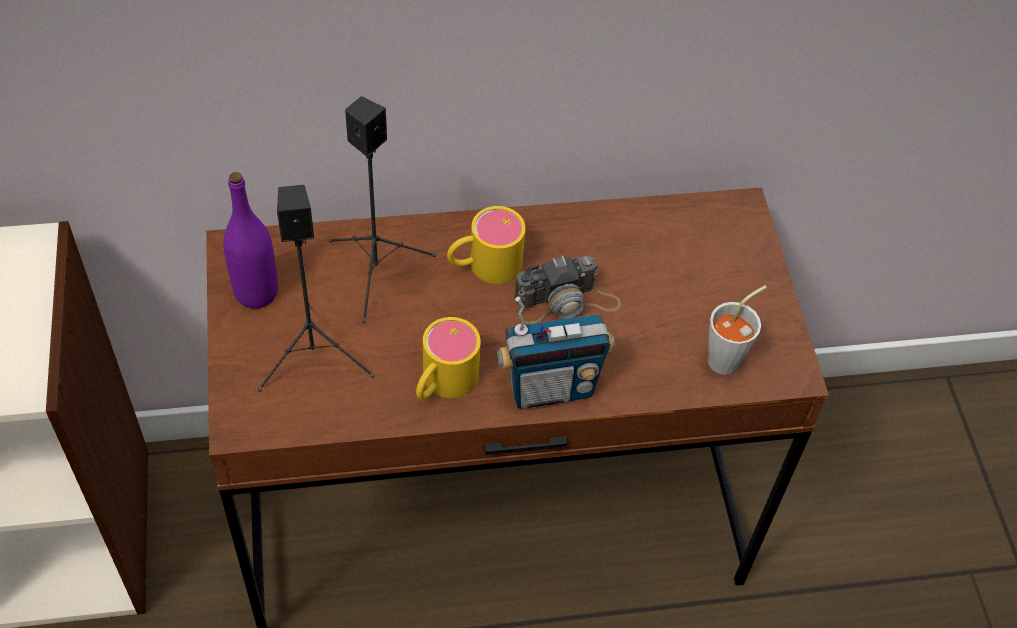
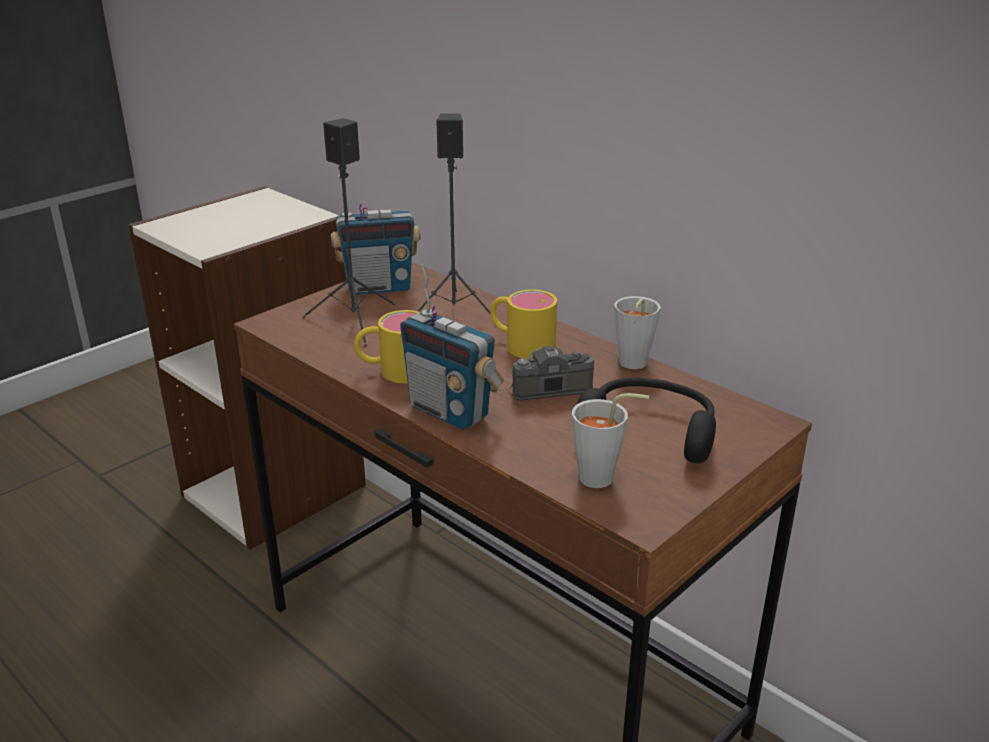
camera: 55 degrees right, 25 degrees down
(256, 292) = (379, 287): purple bottle -> radio
(566, 301) = (541, 386): camera -> camera turned 135 degrees clockwise
(589, 222) = (630, 365): none -> grey cup
(691, 284) = (650, 430): none -> black headphones

